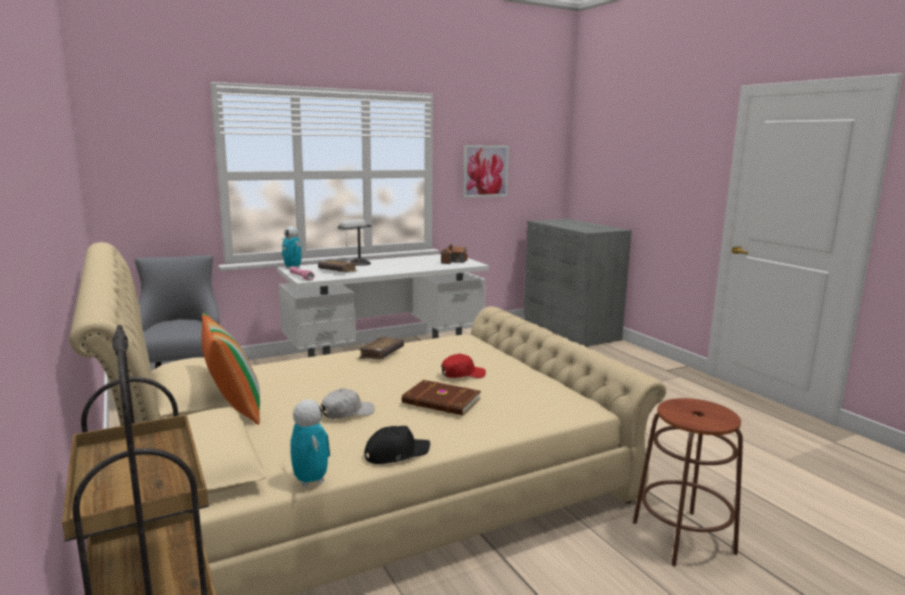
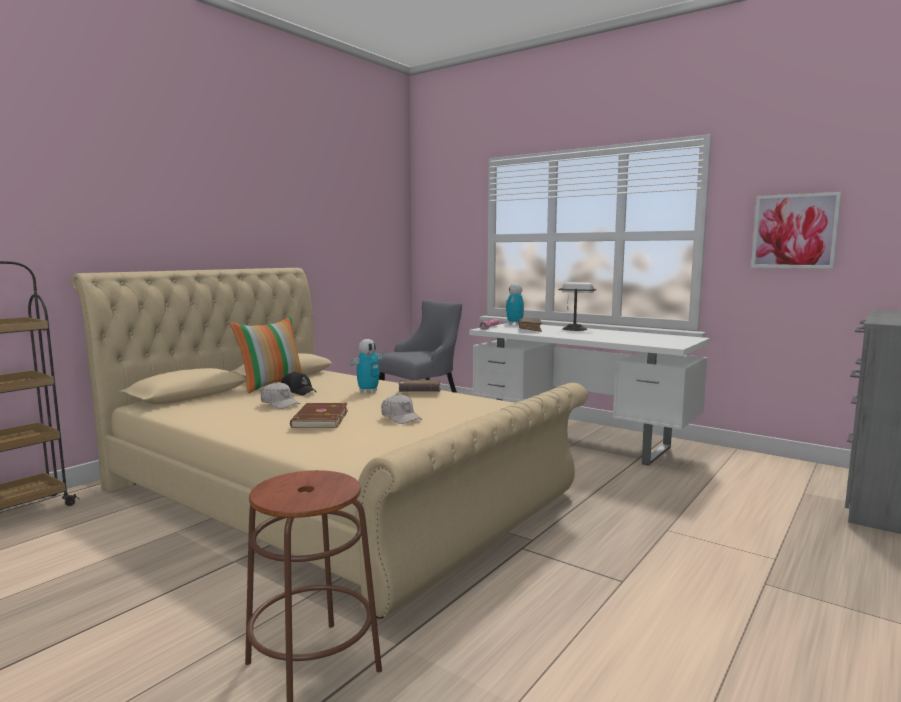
camera: 65 degrees right, 5 degrees down
(310, 480) = (164, 415): toy robot -> toy robot (368, 391)
(396, 453) = (212, 424): black cap -> black cap (298, 391)
(454, 261) = (664, 341): toy house -> none
(462, 374) = (401, 417): red cap -> white cap

